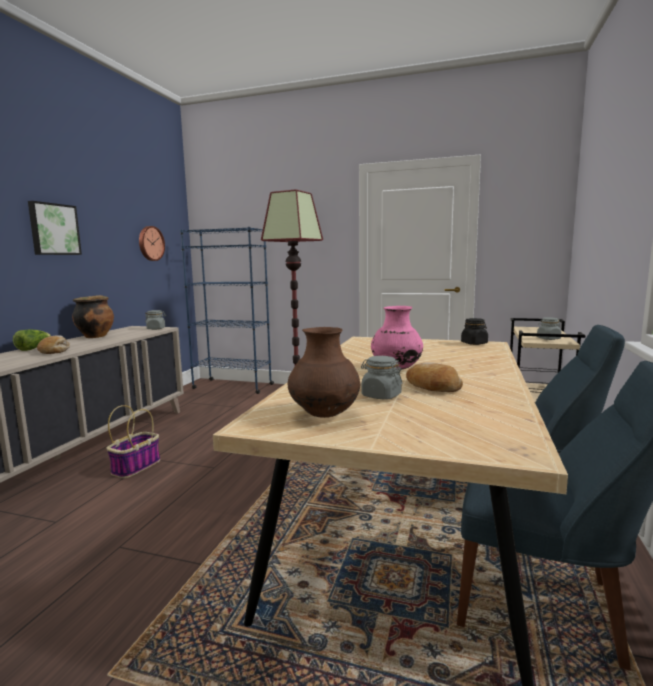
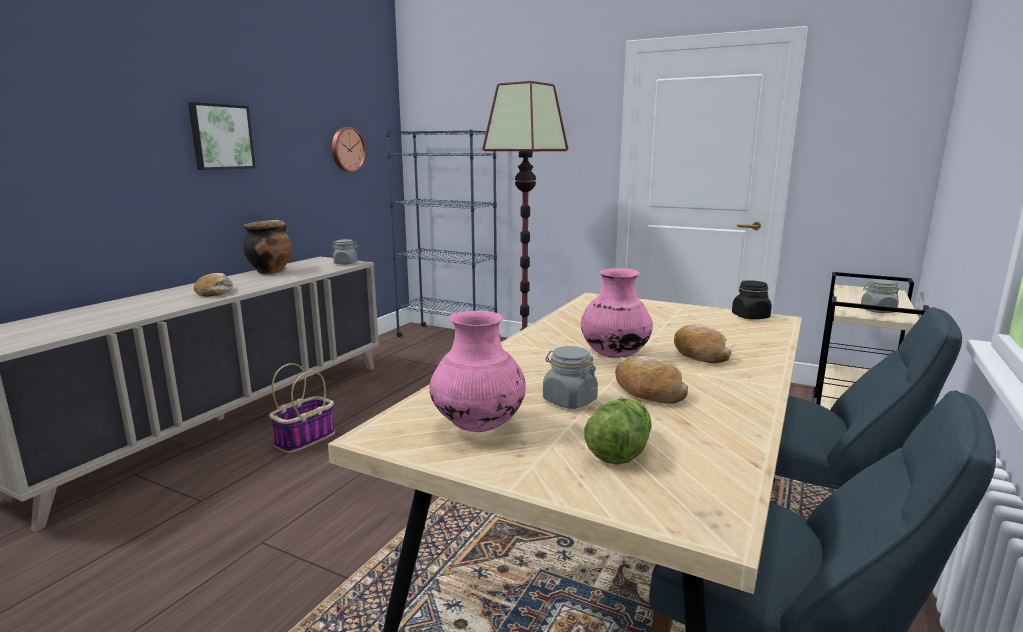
camera: 10 degrees right, 5 degrees up
(33, 348) = (193, 286): lettuce -> lettuce (618, 450)
(325, 415) = (479, 427): brown vase -> pink vase
(453, 364) = (698, 354): none -> bread

